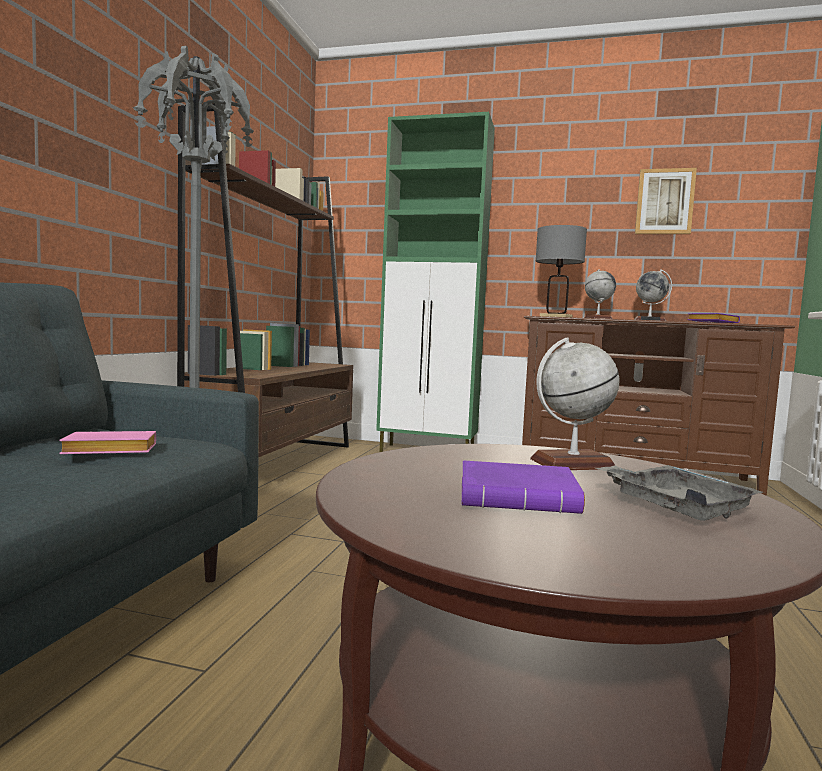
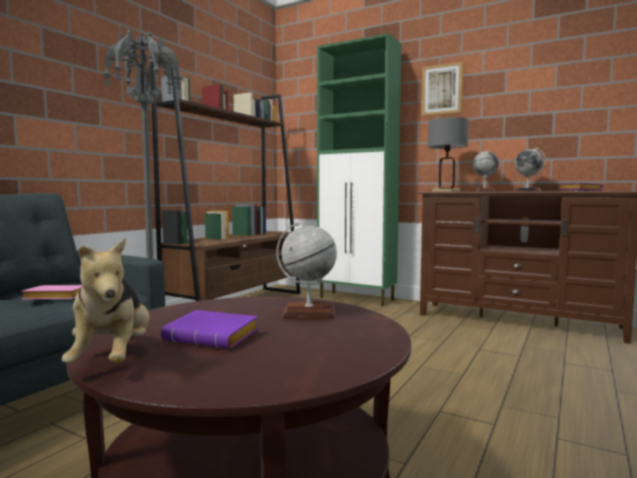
camera: 15 degrees right, 0 degrees up
(446, 538) = (113, 359): none -> plush toy
(664, 202) = (543, 89): picture -> picture (442, 90)
(675, 506) = (313, 347): grey tray -> none

